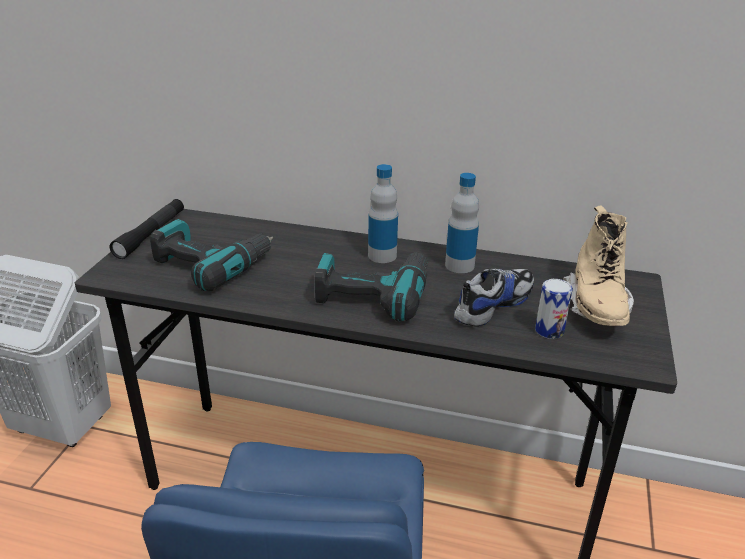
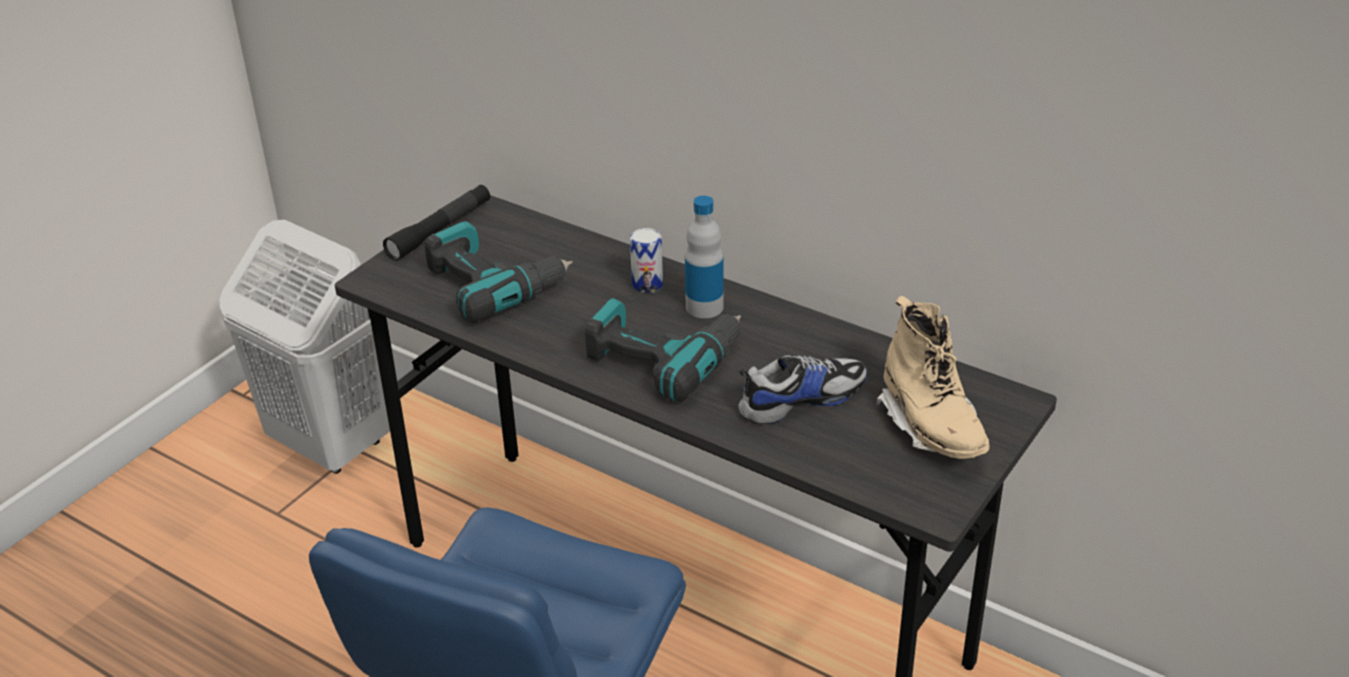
camera: 20 degrees right, 5 degrees up
(459, 265) = (794, 338): bottle -> none
(549, 330) = (847, 446): can -> can (647, 284)
(596, 307) = (931, 427): beige boot -> beige boot turned 45 degrees counterclockwise

